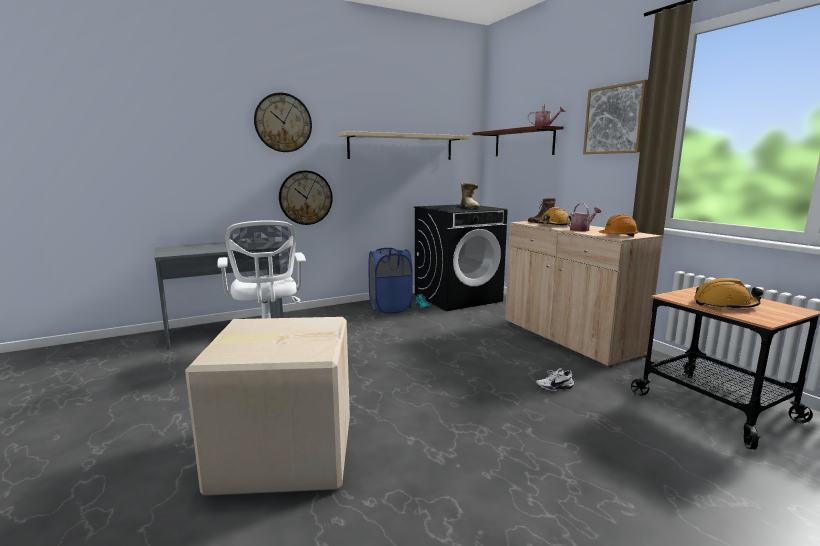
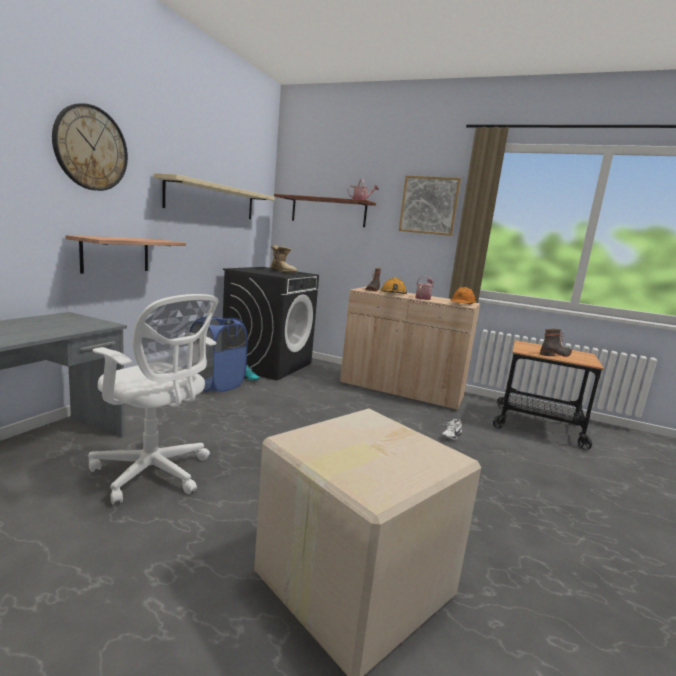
camera: 40 degrees left, 0 degrees up
(305, 197) = (115, 254): wall clock -> shelf
(724, 305) = (556, 354): orange hard hat -> boot

